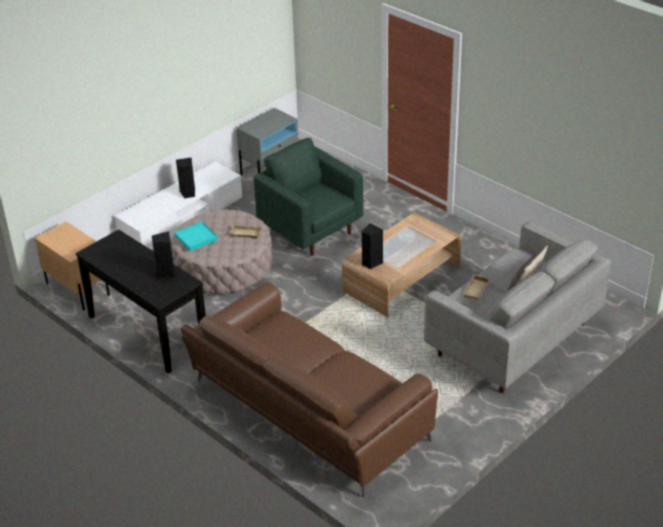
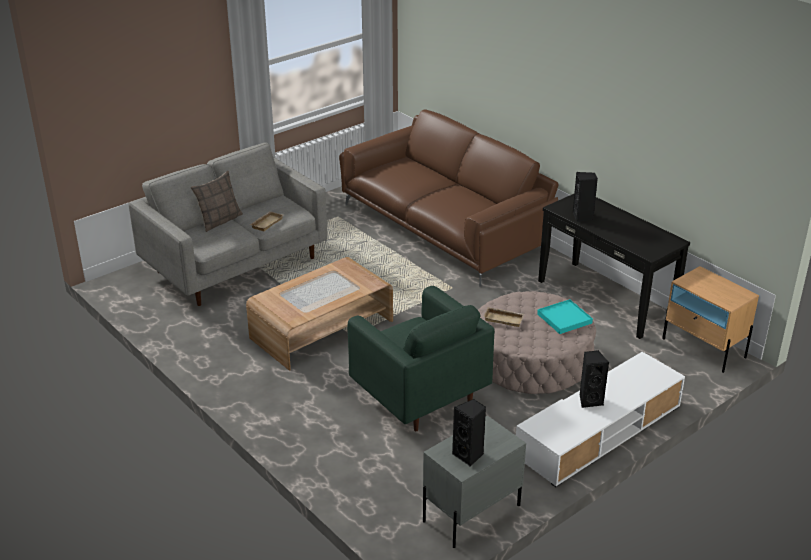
camera: 175 degrees left, 5 degrees down
(371, 263) = (361, 276): black speaker -> black speaker (469, 455)

